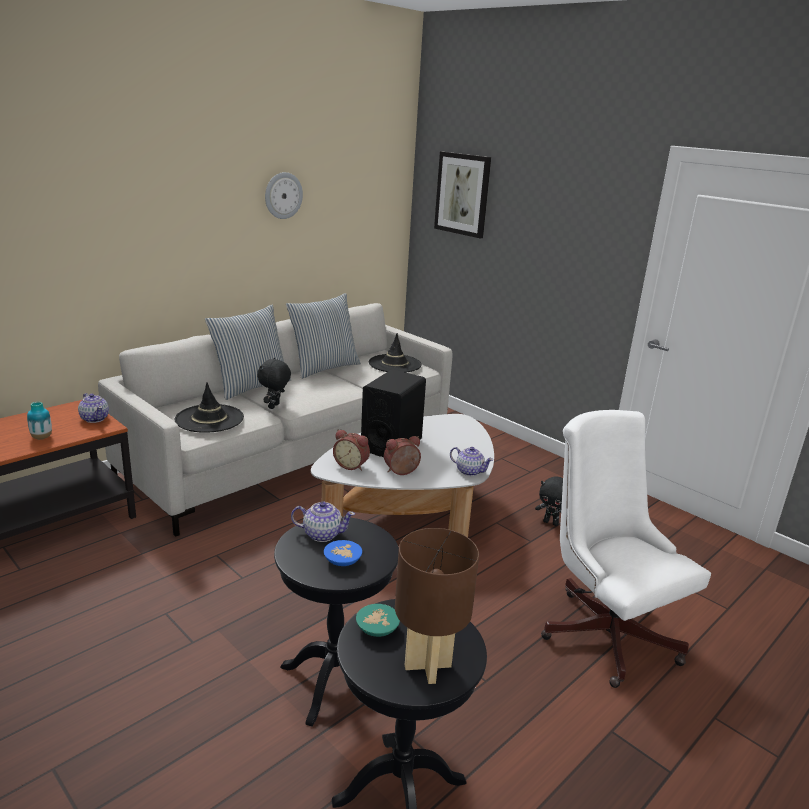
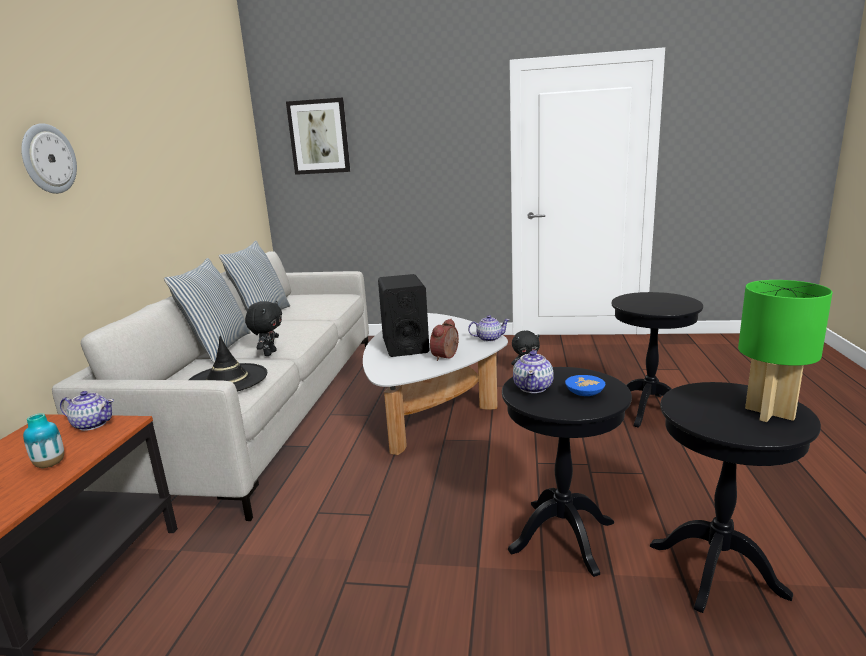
camera: 35 degrees left, 5 degrees down
(274, 406) = (269, 353): black plush toy -> black plush toy turned 150 degrees counterclockwise
(283, 195) = (173, 146): wall clock -> wall clock (48, 159)
(322, 534) = (533, 387): teapot -> teapot turned 135 degrees clockwise
(351, 465) = (402, 367): alarm clock -> none
(375, 629) = (698, 414): turquoise bowl -> none
(394, 364) = (319, 298): black hat -> none
(428, 667) = (770, 413): brown table lamp -> green table lamp
(604, 629) = (648, 410): white office chair -> black side table

